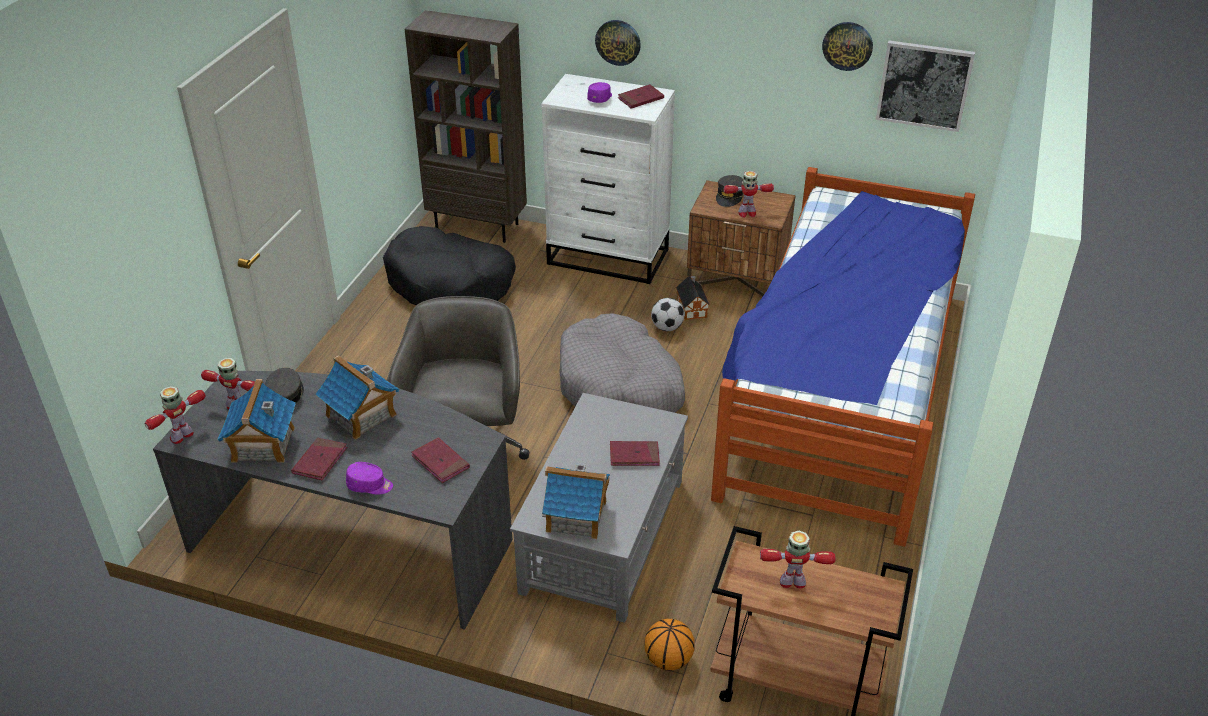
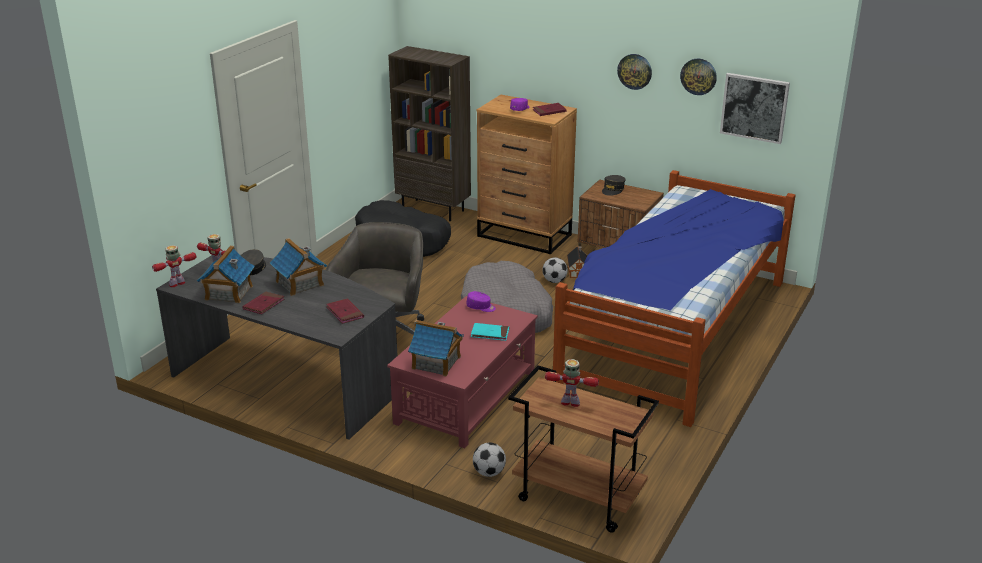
camera: 10 degrees right, 10 degrees down
(370, 485) = (293, 320): purple cap -> purple cap (481, 307)
(604, 534) = (466, 397): grey coffee table -> red coffee table
(609, 257) = (525, 236): white dresser -> brown dresser
(618, 42) = (538, 71): wall clock -> wall clock (635, 71)
(634, 455) = (490, 333): red book -> turquoise book
(668, 660) = (489, 473): basketball -> football
(746, 213) = (622, 200): toy robot -> none

